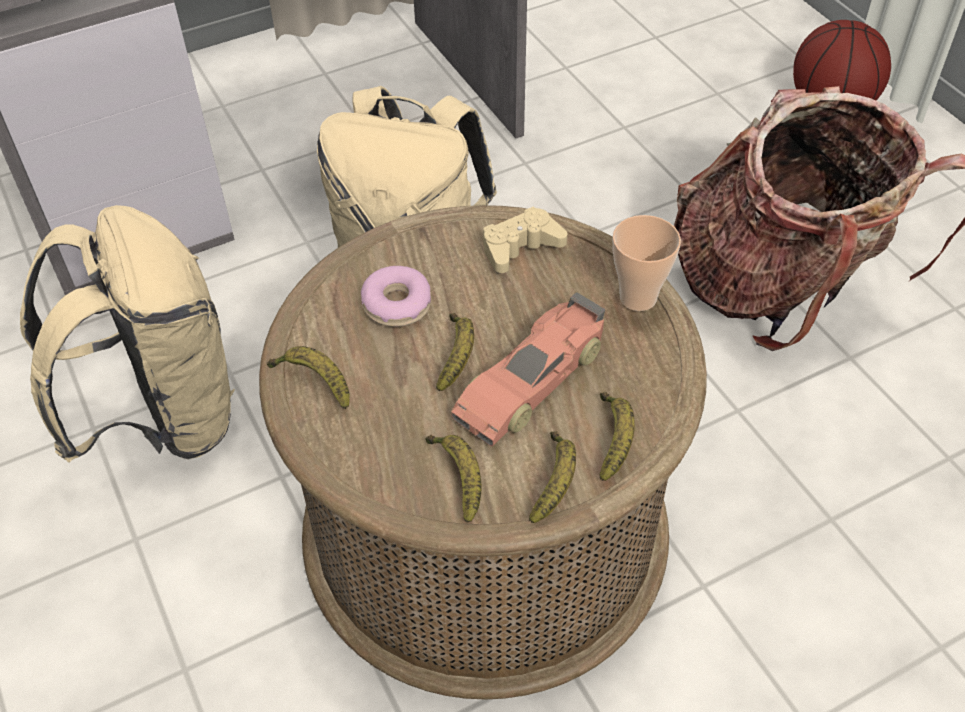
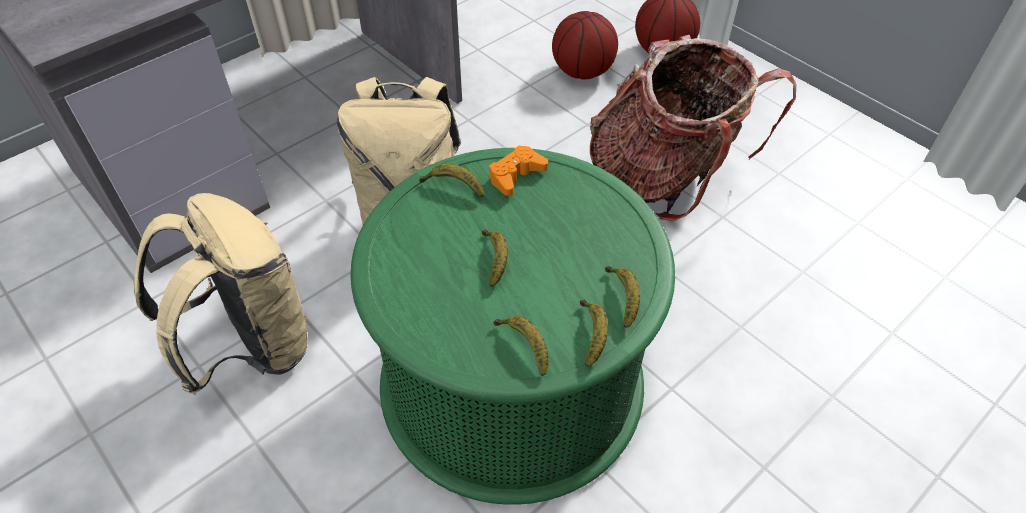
camera: 15 degrees left, 0 degrees up
(314, 381) = (398, 296): banana -> banana (453, 186)
(397, 304) = (440, 230): donut -> none
(485, 526) = (512, 378): brown coffee table -> green coffee table
(520, 247) = (516, 175): beige game controller -> orange game controller
(532, 381) = (553, 267): toy car -> none
(638, 297) = (608, 197): cup -> none
(705, 120) = (583, 72): none -> basketball

